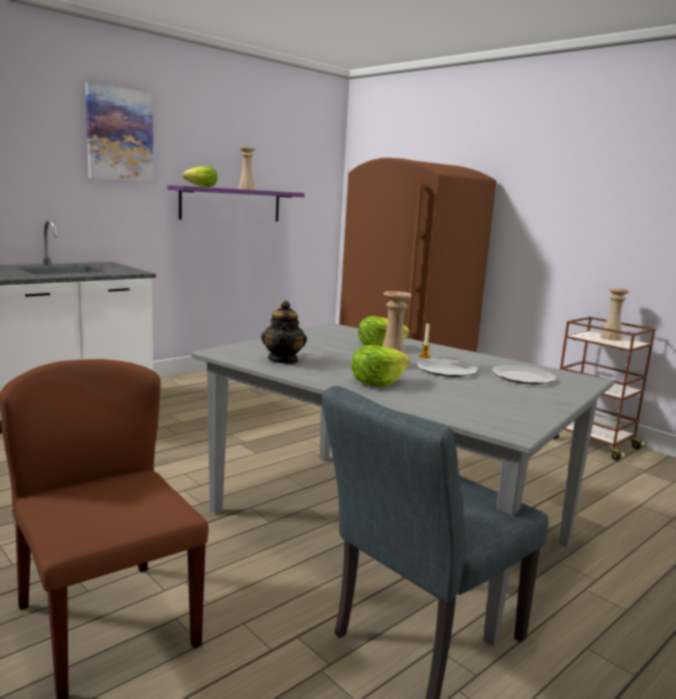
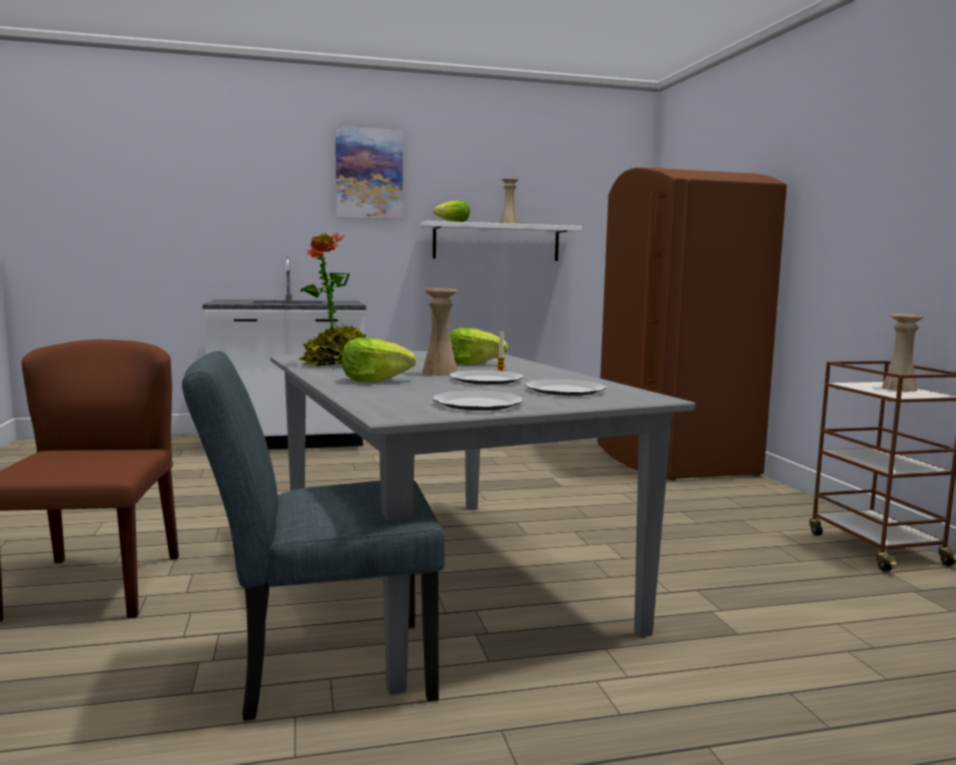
camera: 30 degrees right, 5 degrees down
(231, 204) = (496, 242): purple shelf -> white shelf
(283, 360) = (335, 364): teapot -> potted plant
(522, 405) = (478, 404): none -> plate

